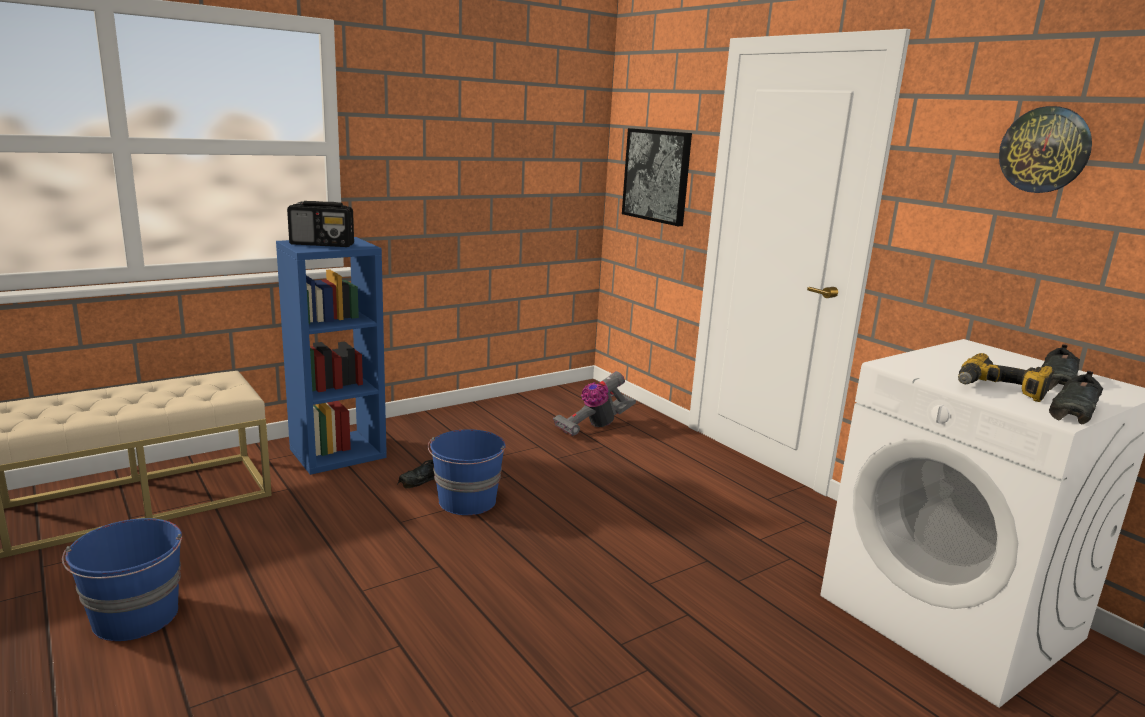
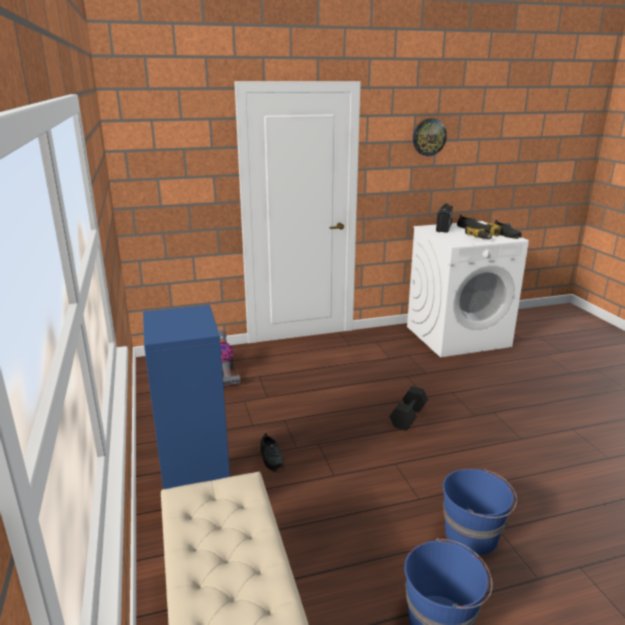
camera: 70 degrees left, 5 degrees up
(322, 244) = (183, 324): radio -> radio (443, 228)
(467, 501) = (315, 442): blue bucket -> blue bucket (472, 535)
(573, 569) = (407, 416): none -> black dumbbell
(657, 176) = (179, 184): picture -> none

